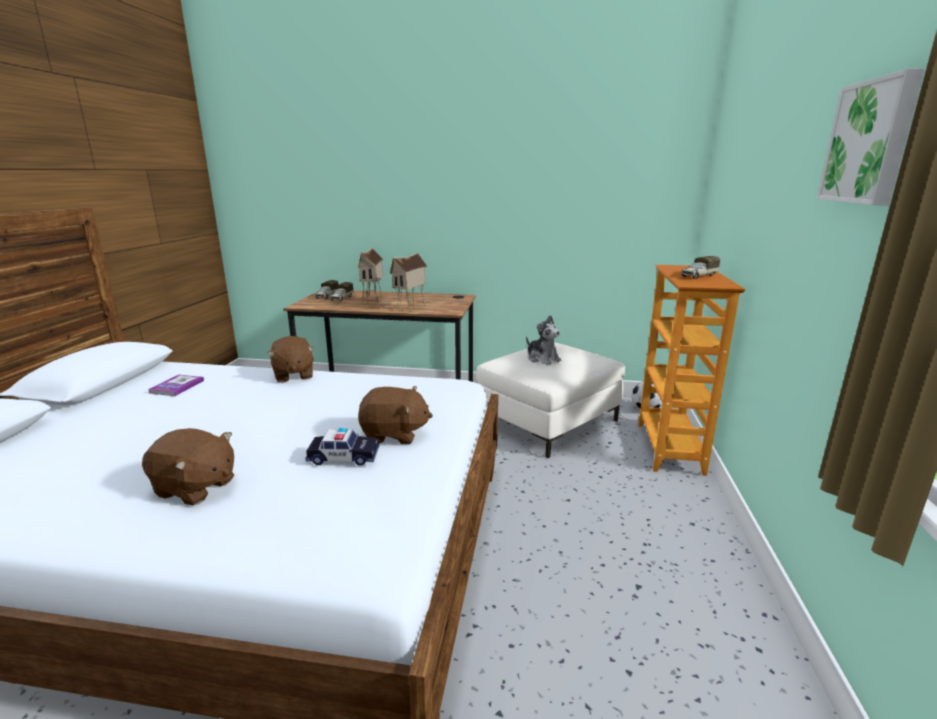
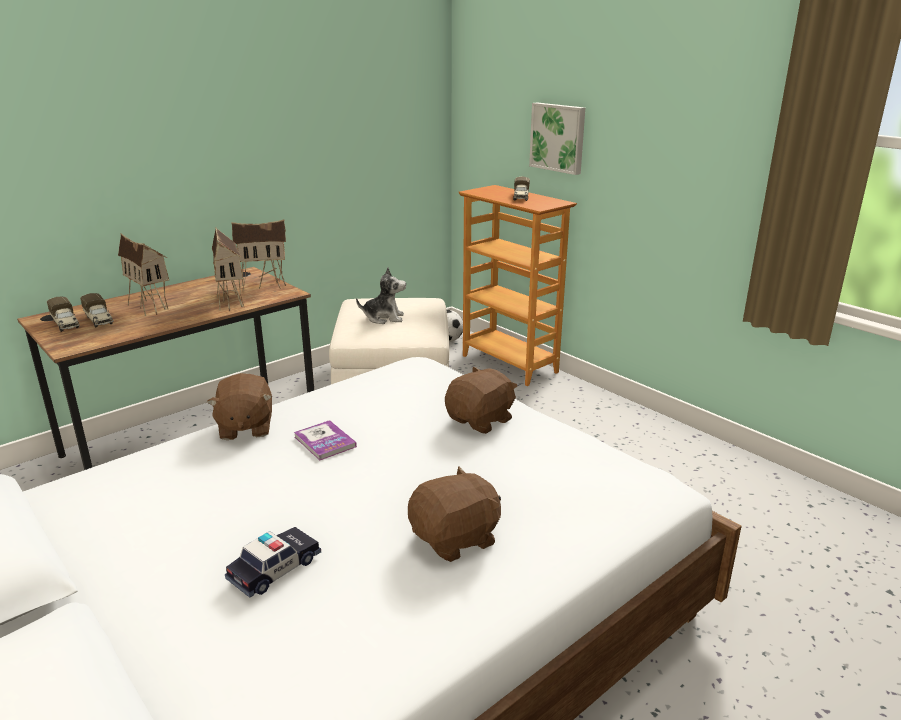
camera: 50 degrees left, 5 degrees up
(177, 386) = (136, 507): book -> book (325, 442)
(293, 375) = (245, 427): brown plush toy -> brown plush toy turned 60 degrees clockwise
(343, 457) = (496, 452): toy car -> toy car (275, 569)
(451, 305) = (265, 285): none -> toy house
(871, 142) = (714, 96): picture -> picture (558, 137)

